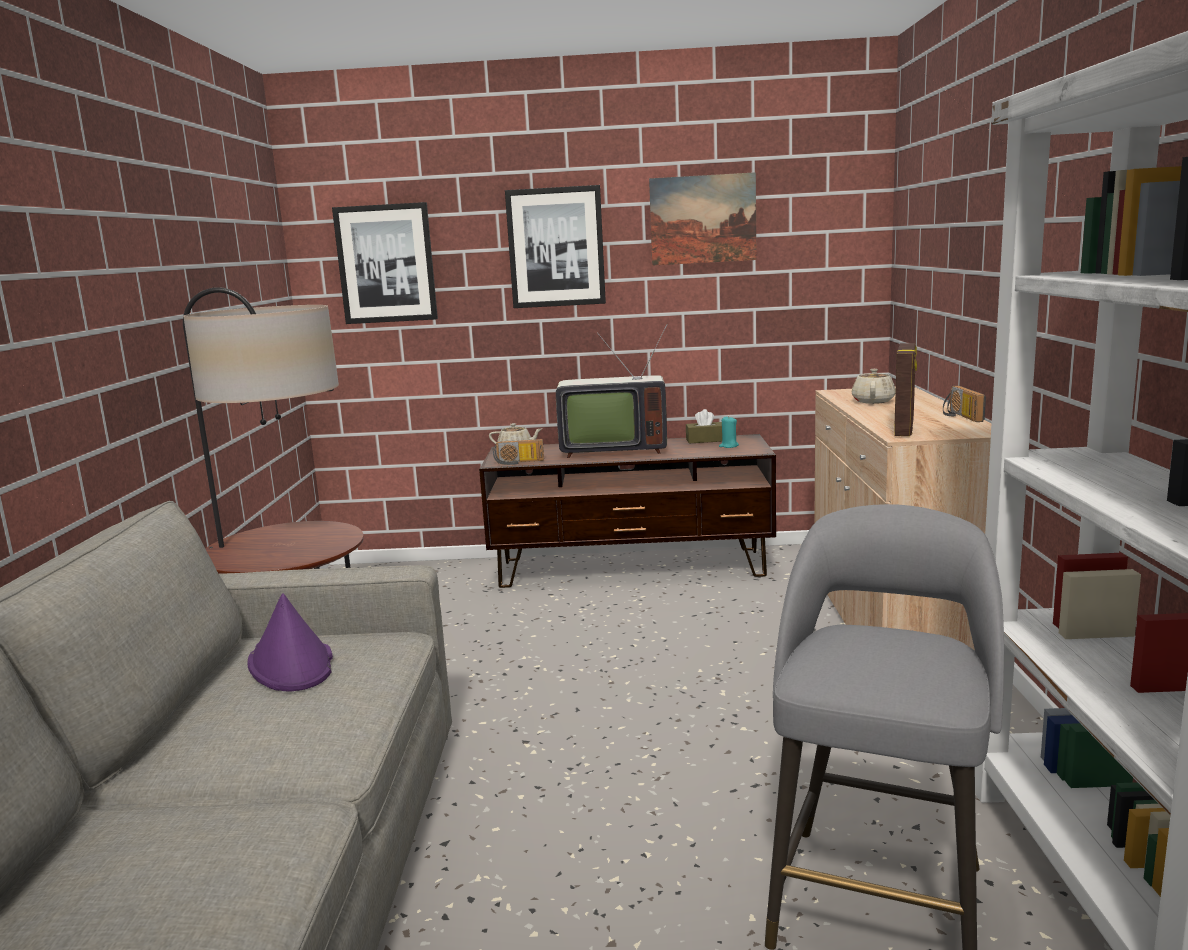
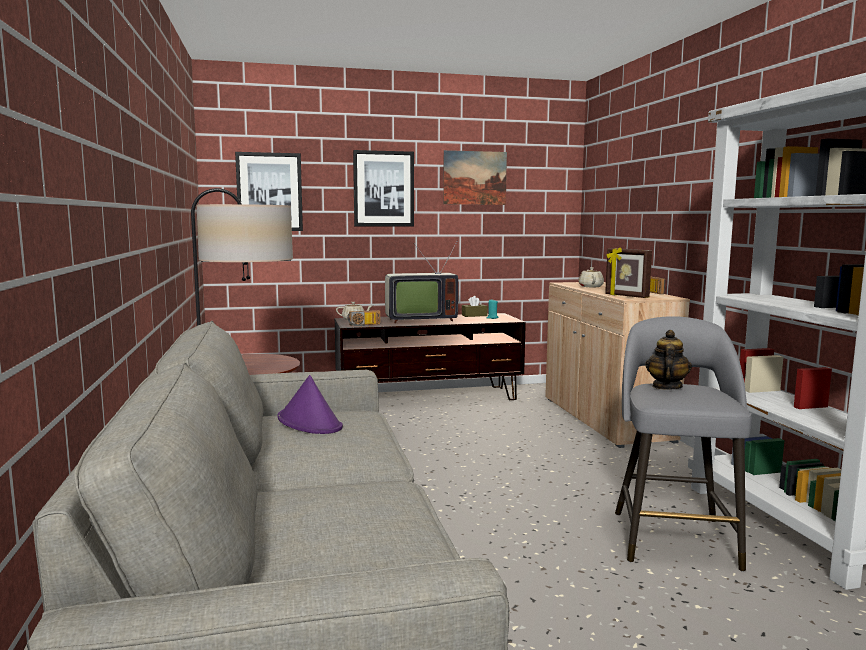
camera: 15 degrees left, 5 degrees down
(861, 640) = (666, 387): none -> teapot
(905, 429) = (626, 296): picture frame -> picture frame turned 135 degrees clockwise

